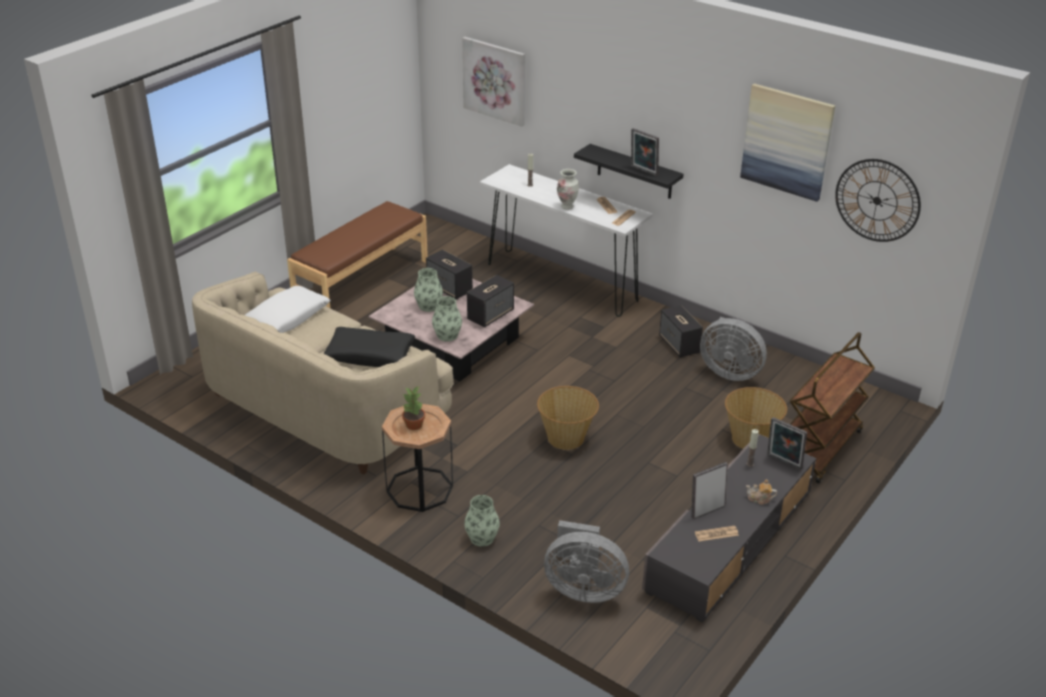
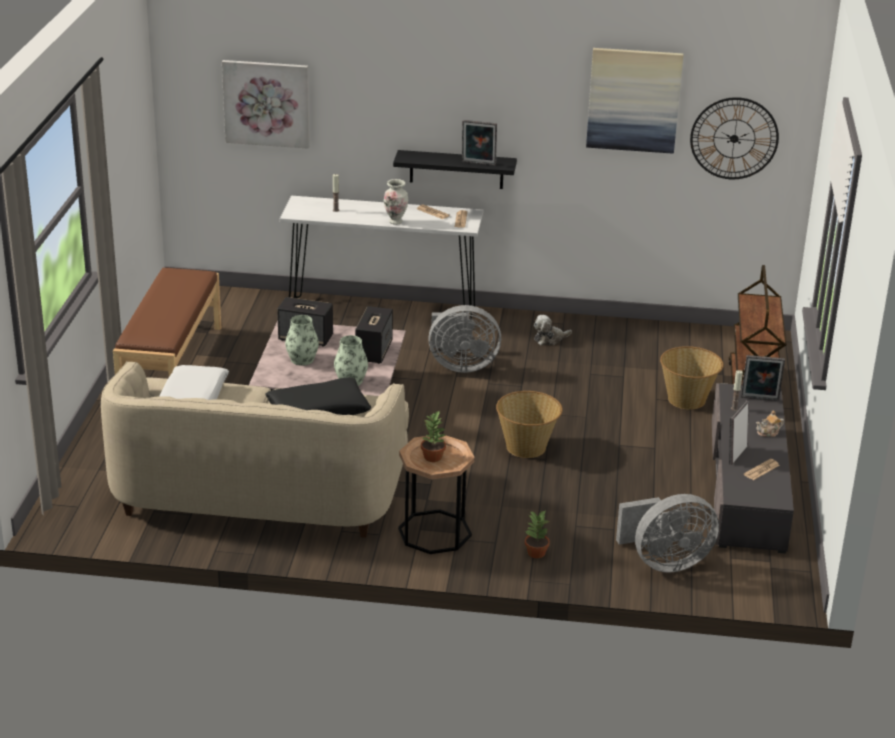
camera: 30 degrees left, 5 degrees down
(482, 538) = (535, 553): vase -> potted plant
(679, 345) = (549, 339): speaker -> plush toy
(730, 371) = (616, 349): grey fan -> grey fan (460, 365)

